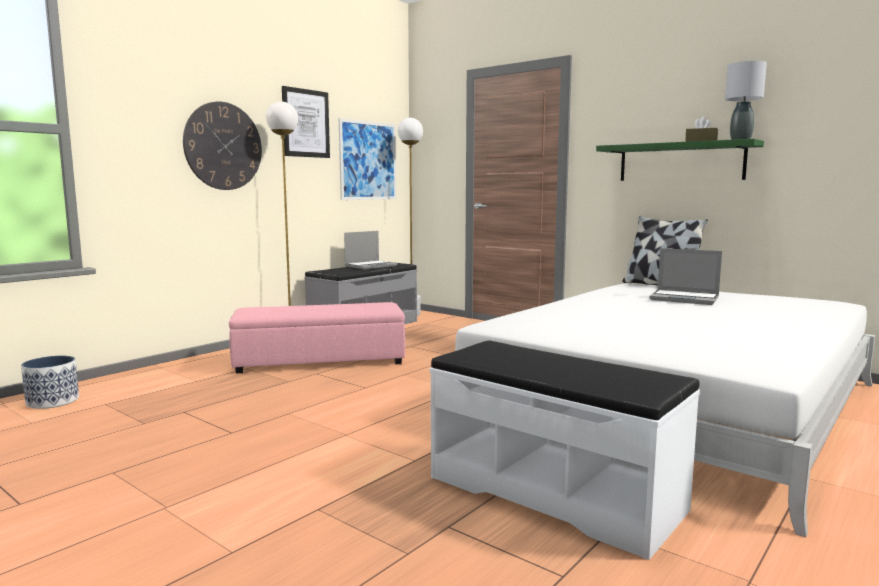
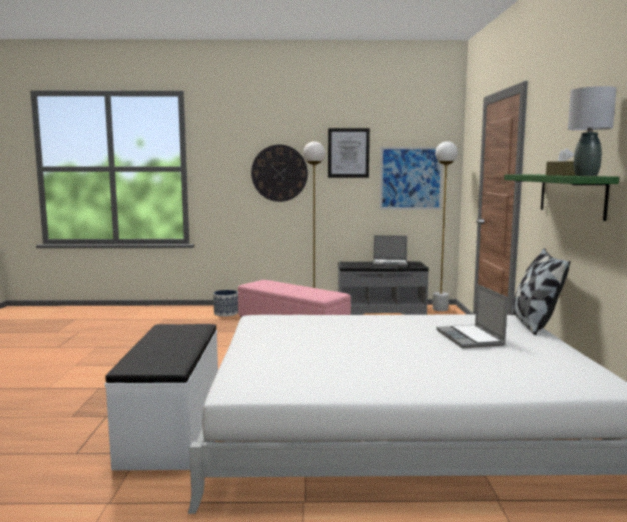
camera: 50 degrees right, 0 degrees up
(52, 401) = (155, 312): planter -> planter (226, 313)

